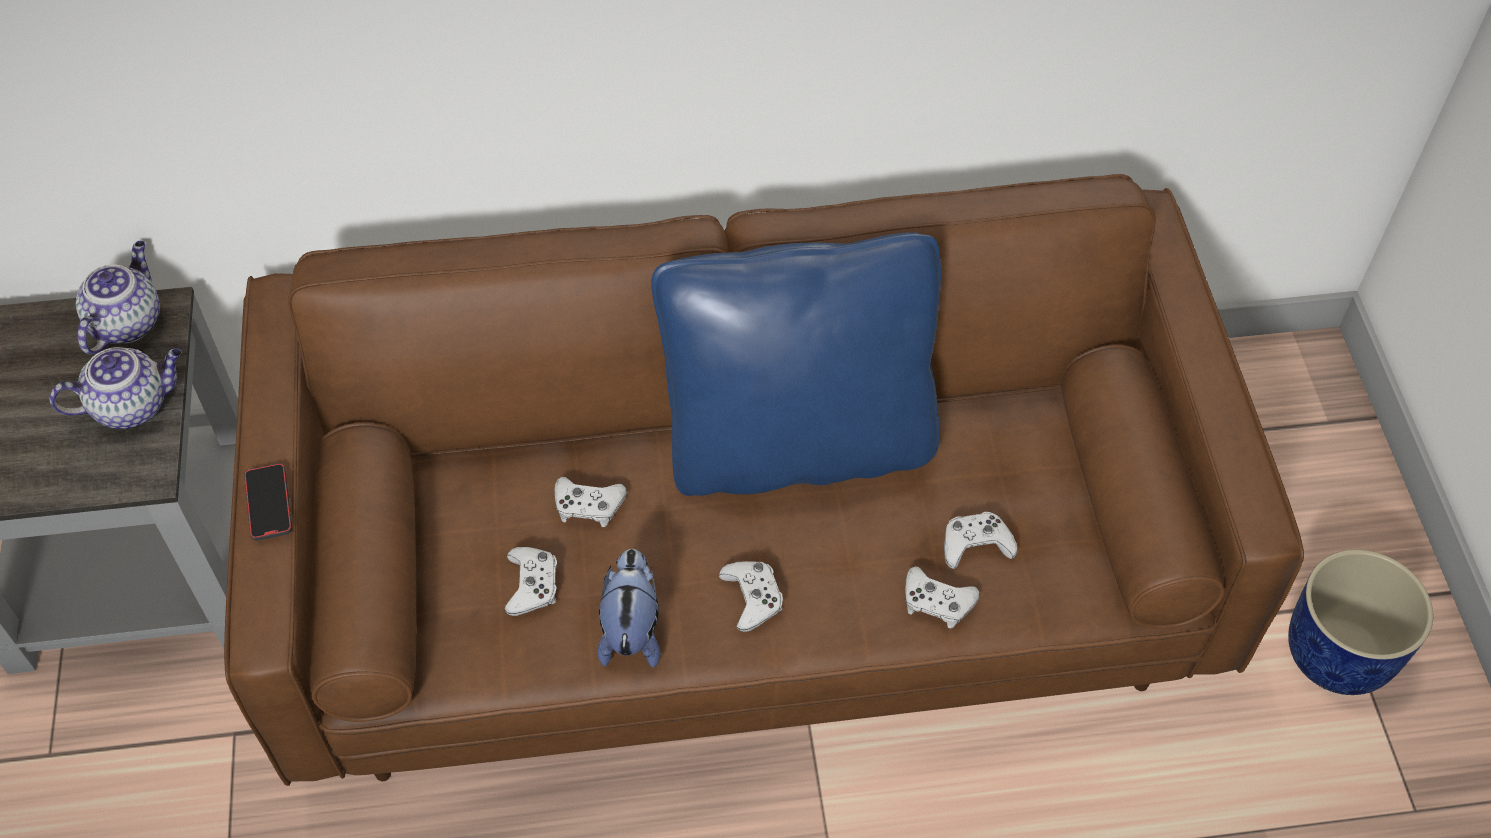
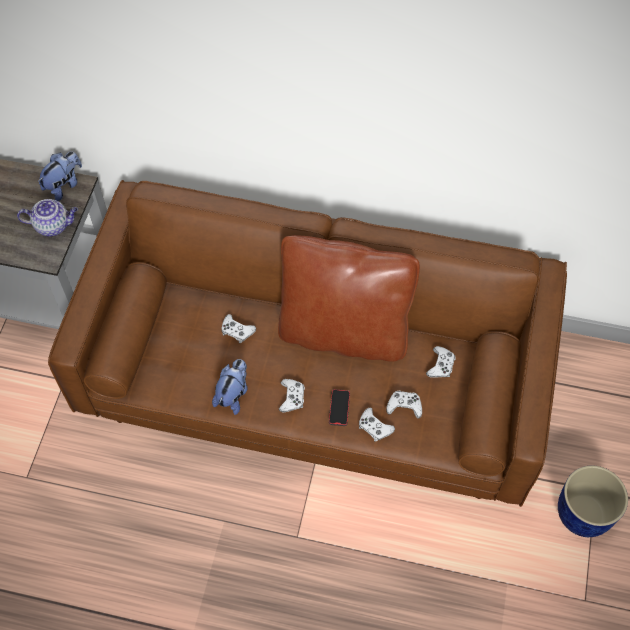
camera: 20 degrees right, 5 degrees up
(127, 322) = (64, 185): teapot -> plush toy
(269, 504) = (91, 290): phone -> phone (339, 408)
(532, 585) = (198, 360): white game controller -> white game controller (441, 365)
(798, 444) = (344, 331): blue pillow -> brown pillow

